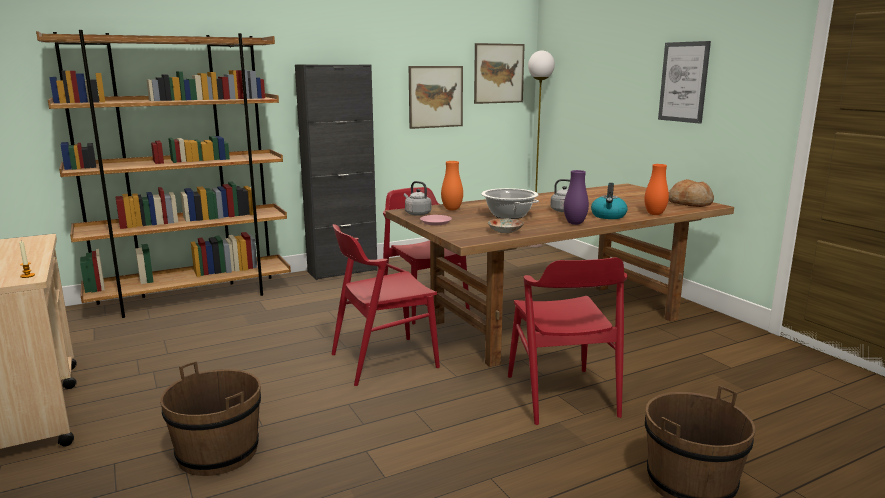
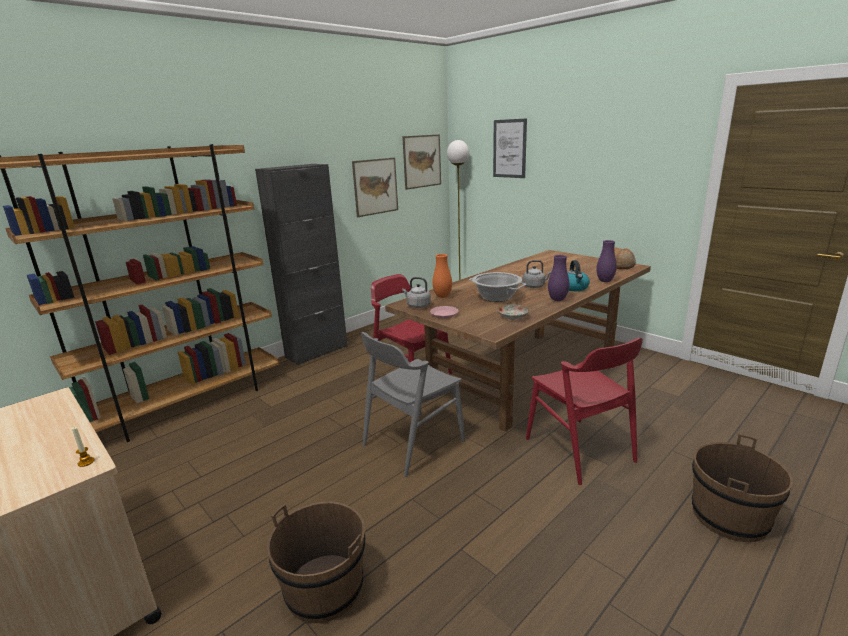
camera: 15 degrees left, 5 degrees up
(383, 360) = (413, 443): red chair -> grey chair
(654, 214) = (605, 281): orange vase -> purple vase
(683, 82) = (596, 166): picture -> picture (509, 148)

